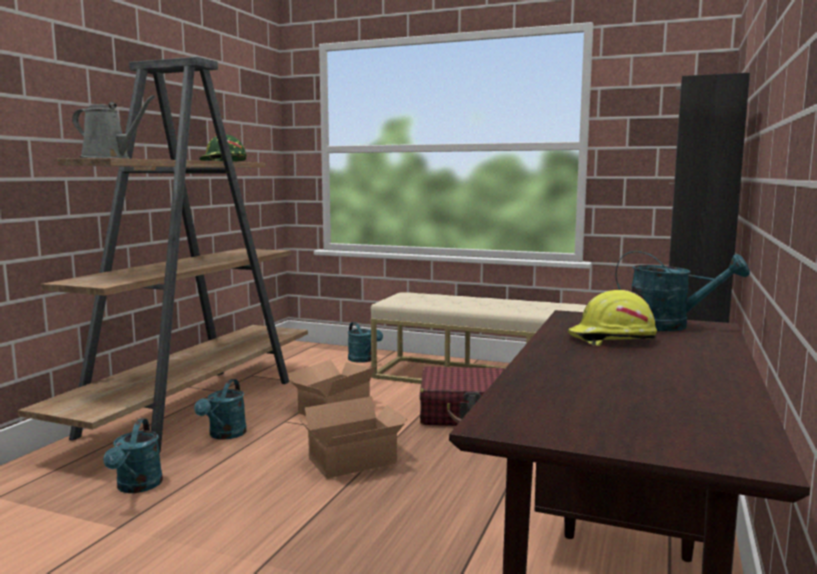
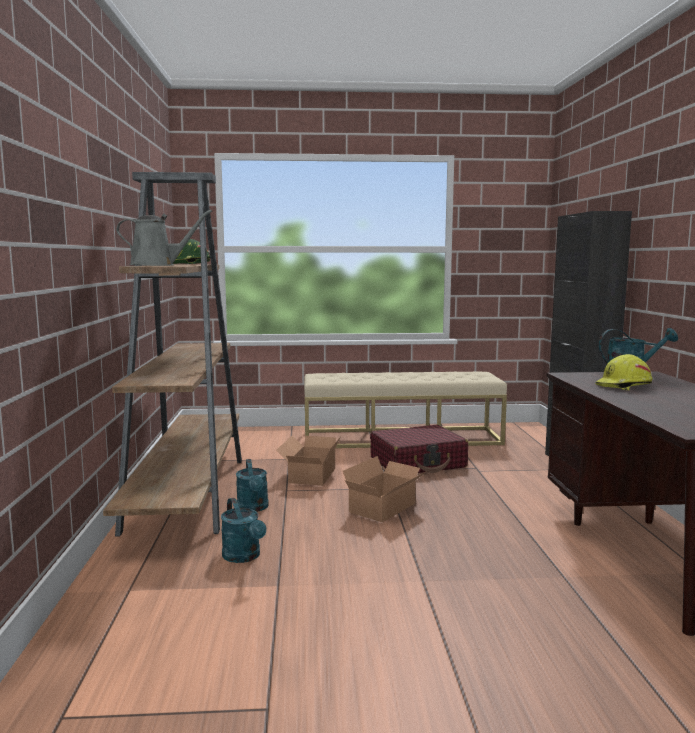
camera: 25 degrees left, 0 degrees up
(363, 360) = (277, 436): turquoise watering can -> none

